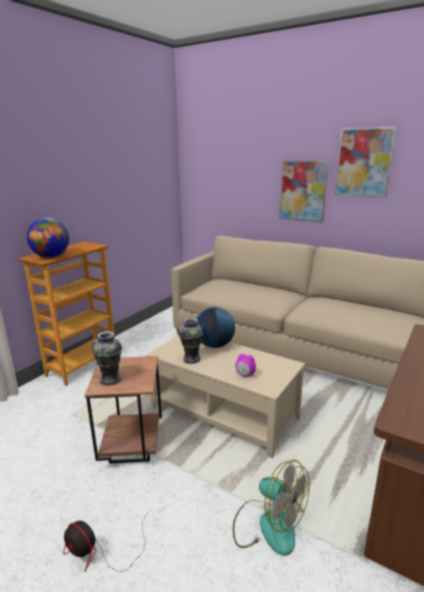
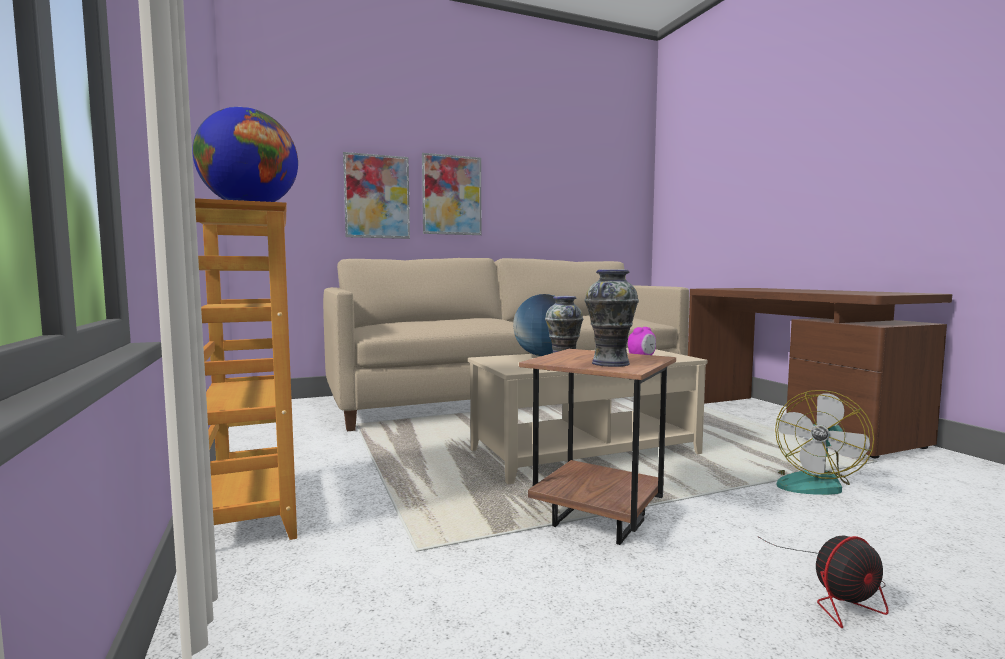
camera: 55 degrees left, 15 degrees down
(268, 525) = (813, 482): fan -> fan turned 150 degrees clockwise
(364, 162) = (518, 164): picture -> picture (377, 197)

